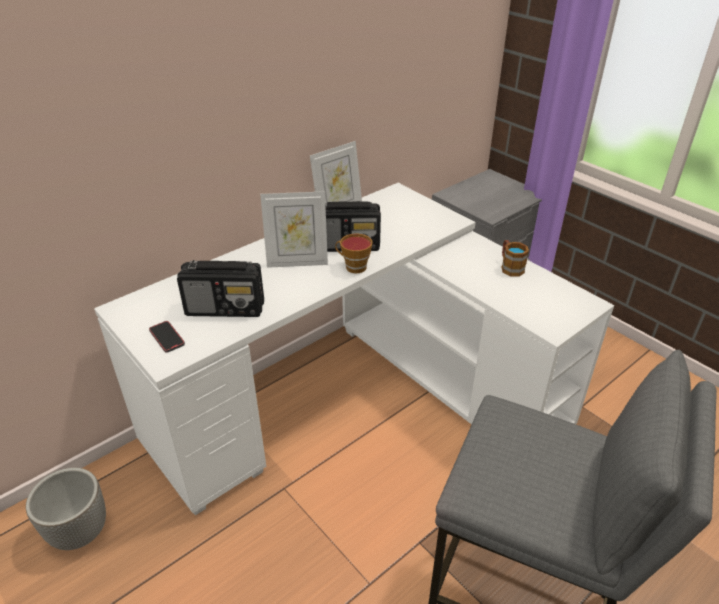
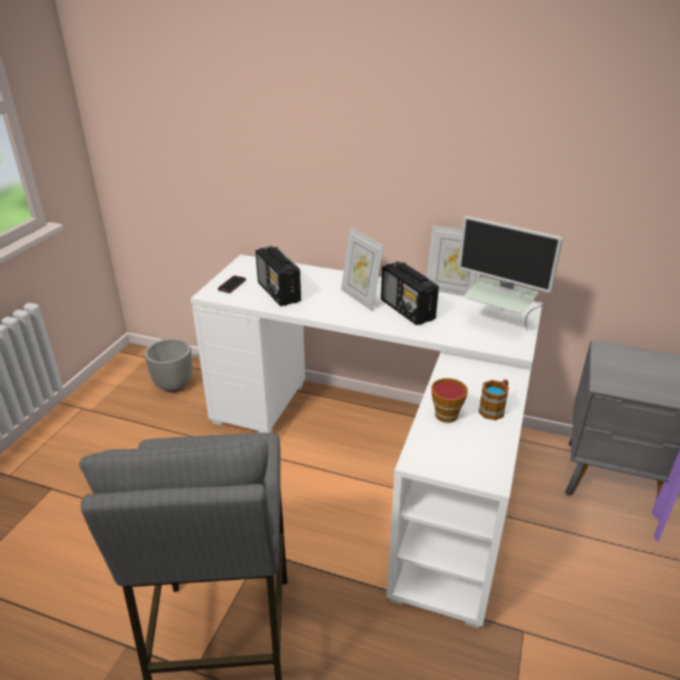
camera: 60 degrees right, 5 degrees down
(353, 267) = (381, 322): cup -> cup (445, 413)
(409, 212) = (498, 322): none -> monitor

